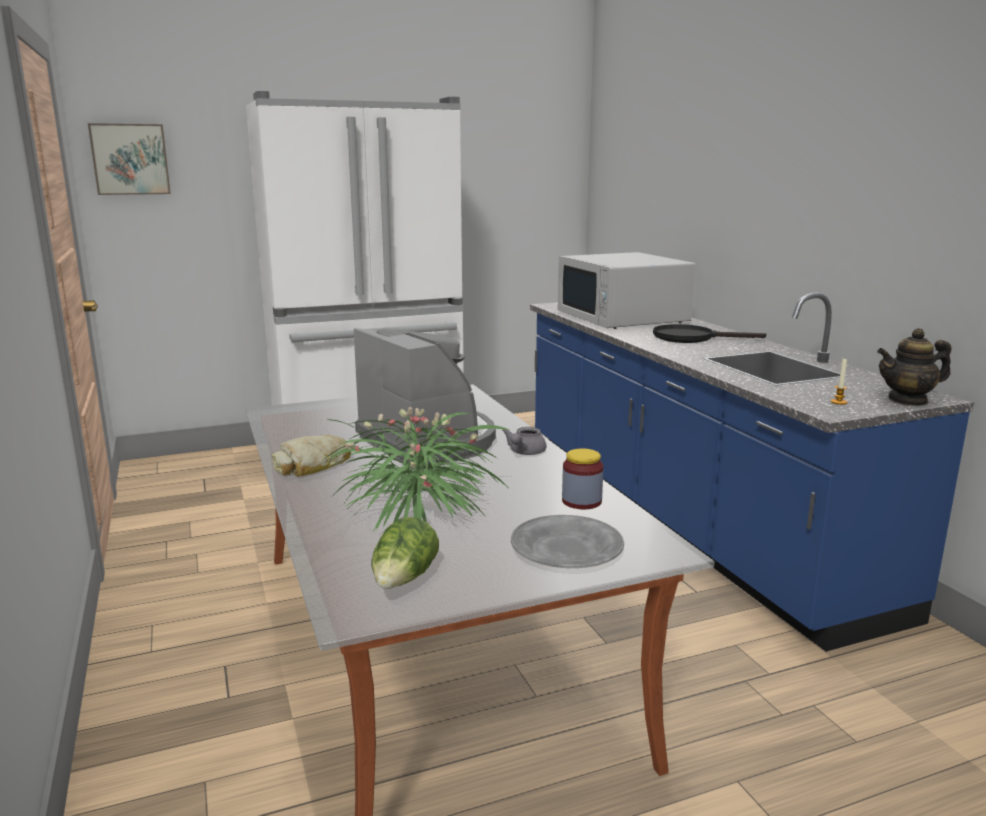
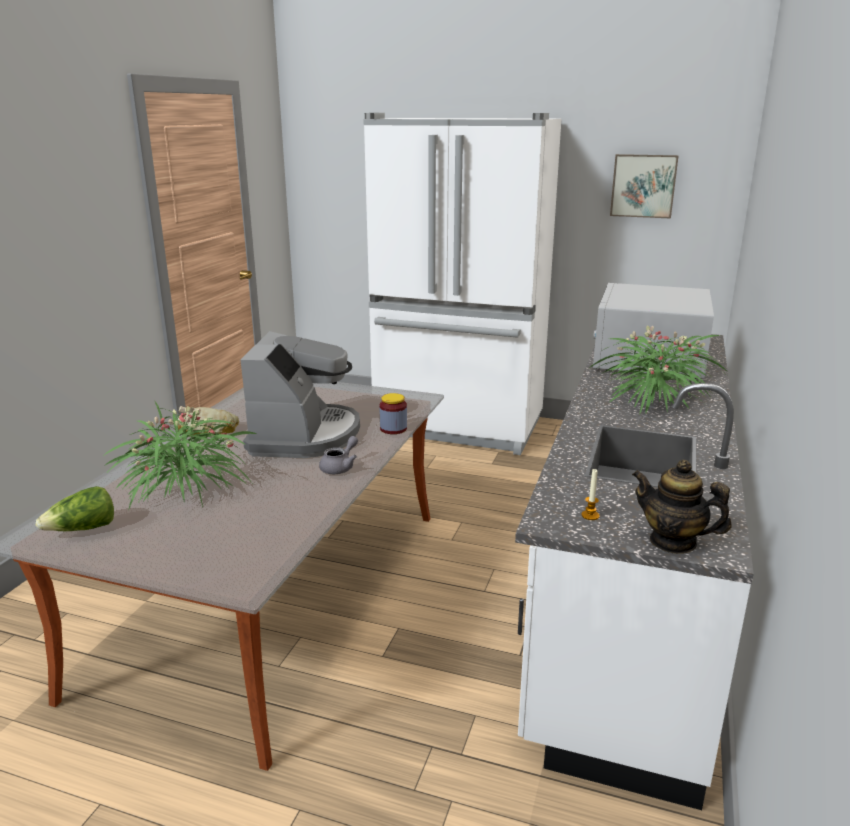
camera: 40 degrees right, 5 degrees up
(130, 159) = (319, 161): picture -> picture (643, 186)
(524, 453) = (340, 467): grey teapot -> grey teapot turned 150 degrees clockwise
(567, 548) = (196, 552): grey plate -> none
(581, 501) = (284, 522): jar -> jar (393, 429)
(682, 514) = (628, 581): blue counter -> white counter
(692, 338) = (654, 399): black frying pan -> potted plant

